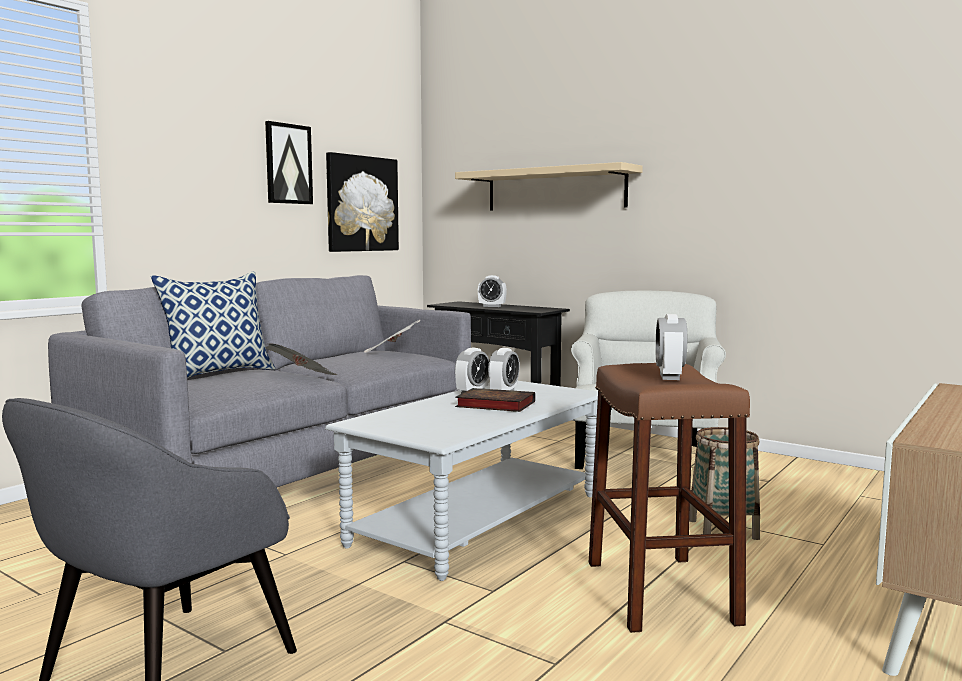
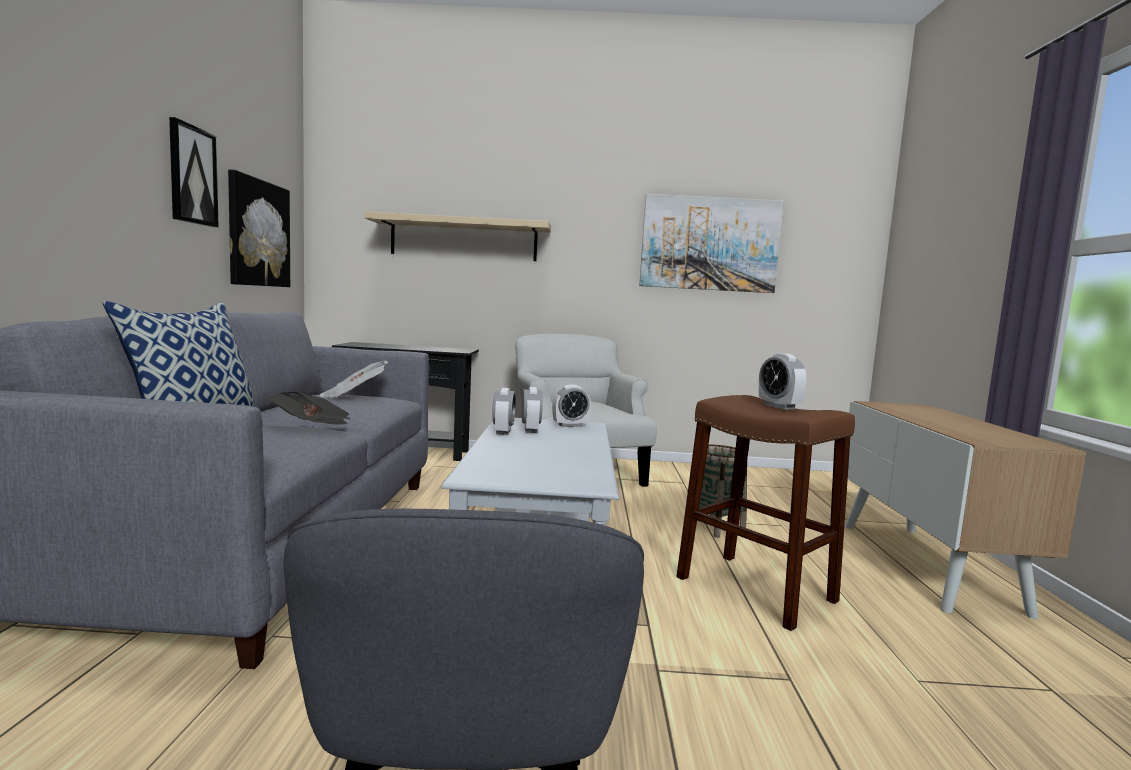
camera: 35 degrees left, 0 degrees up
(492, 306) = (404, 347): alarm clock -> alarm clock (570, 425)
(493, 405) = (551, 443): book -> none
(841, 167) = (709, 244): none -> picture

